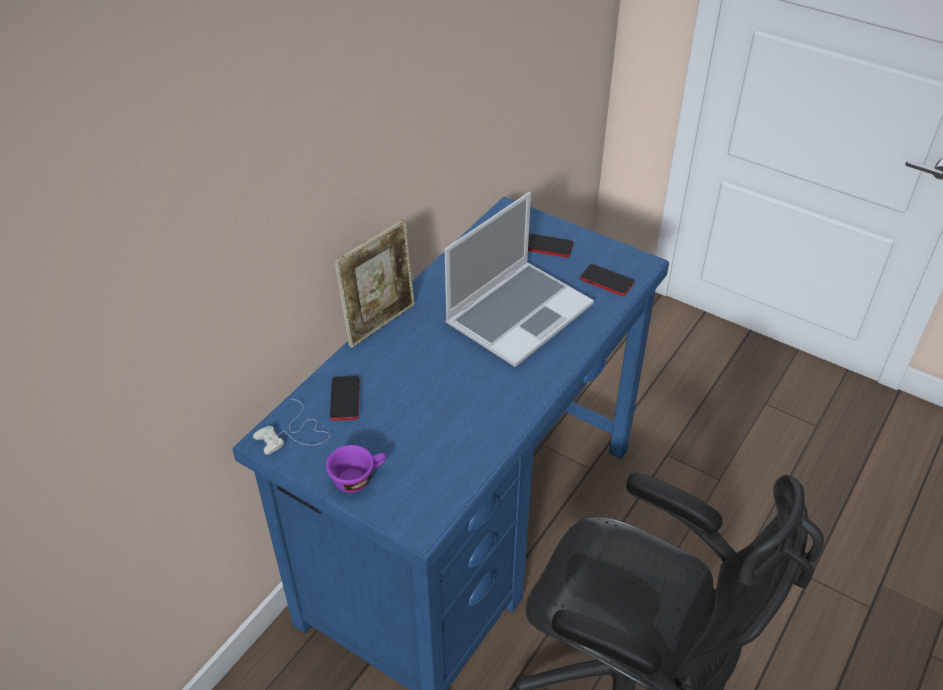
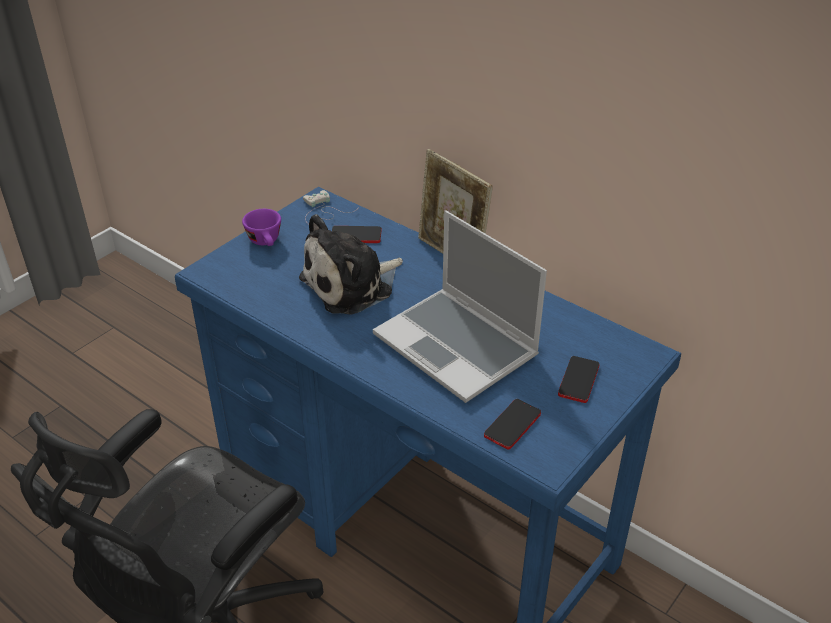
camera: 95 degrees right, 5 degrees down
(435, 393) = (352, 285): none -> plush toy

